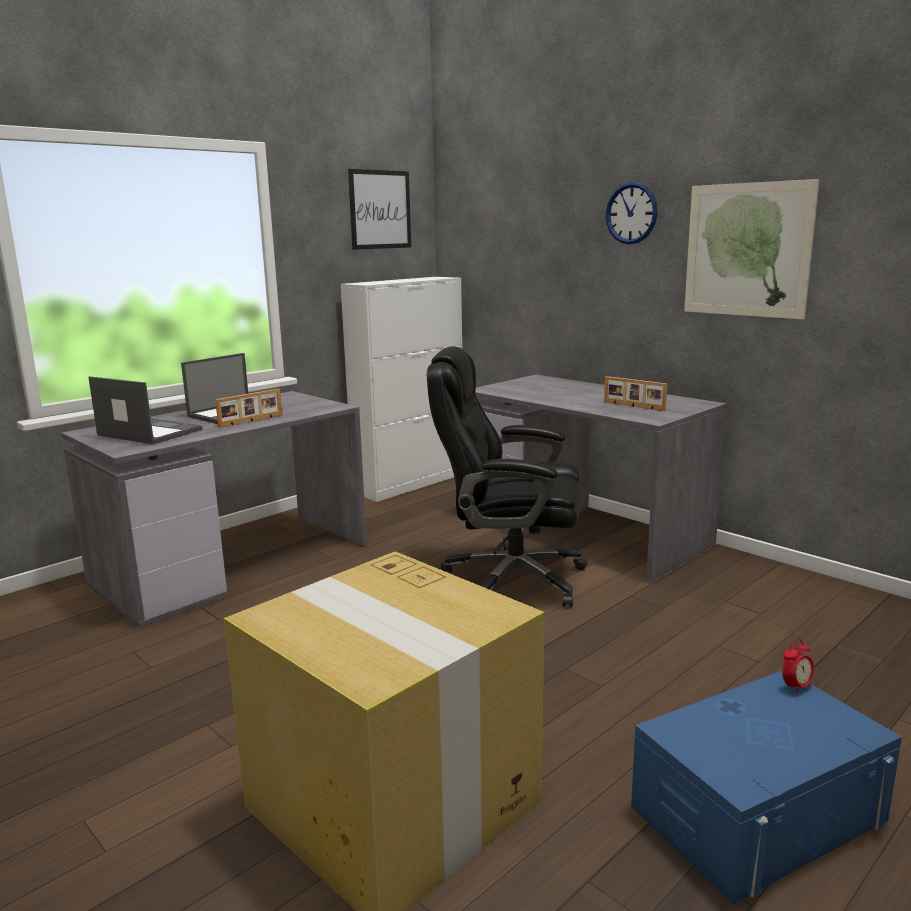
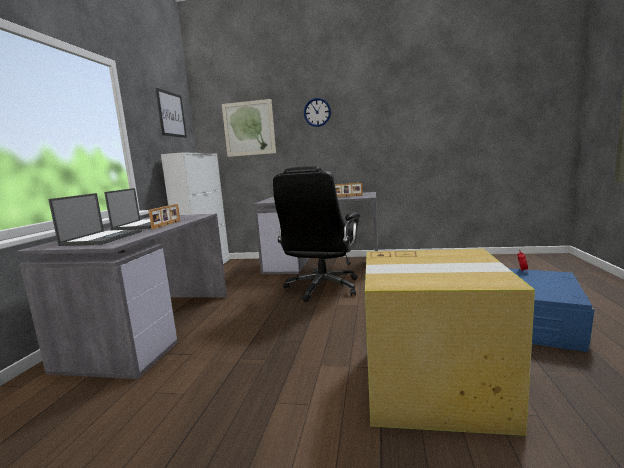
camera: 35 degrees left, 5 degrees down
(148, 432) = (103, 238): laptop -> laptop turned 105 degrees clockwise
(510, 579) = (322, 288): black office chair -> black office chair turned 45 degrees counterclockwise
(747, 250) = (376, 124): picture -> picture (249, 128)

